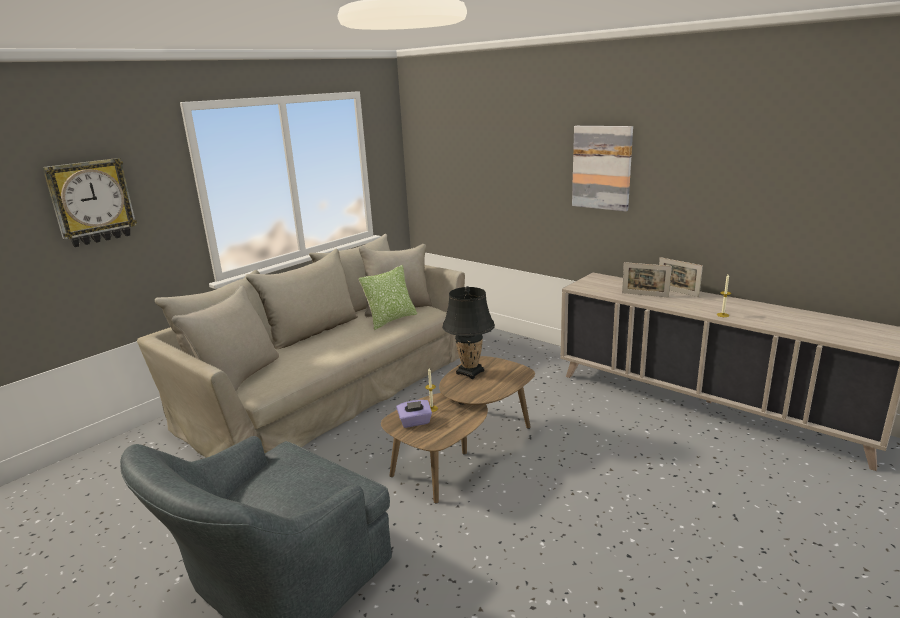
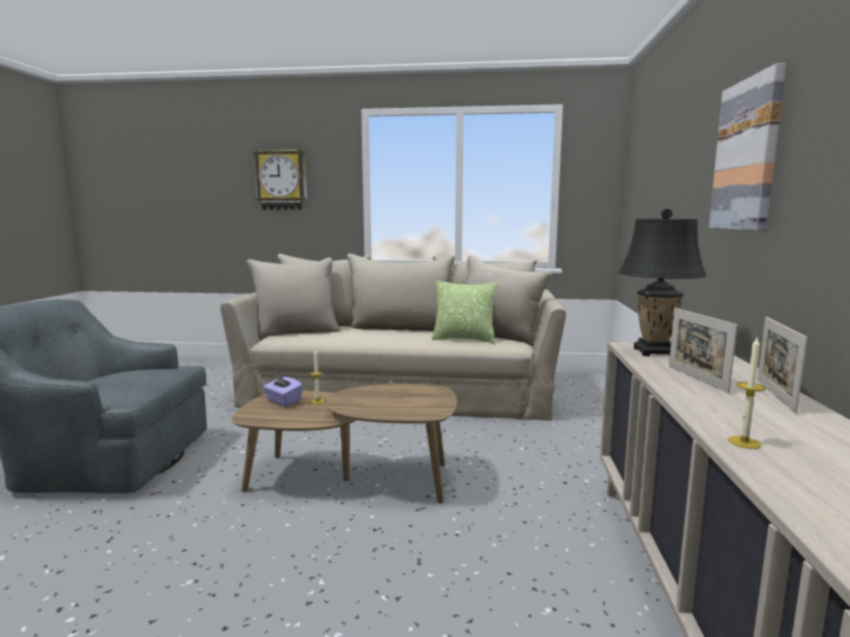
camera: 55 degrees right, 10 degrees down
(470, 372) = (400, 391): black table lamp -> black table lamp (655, 352)

